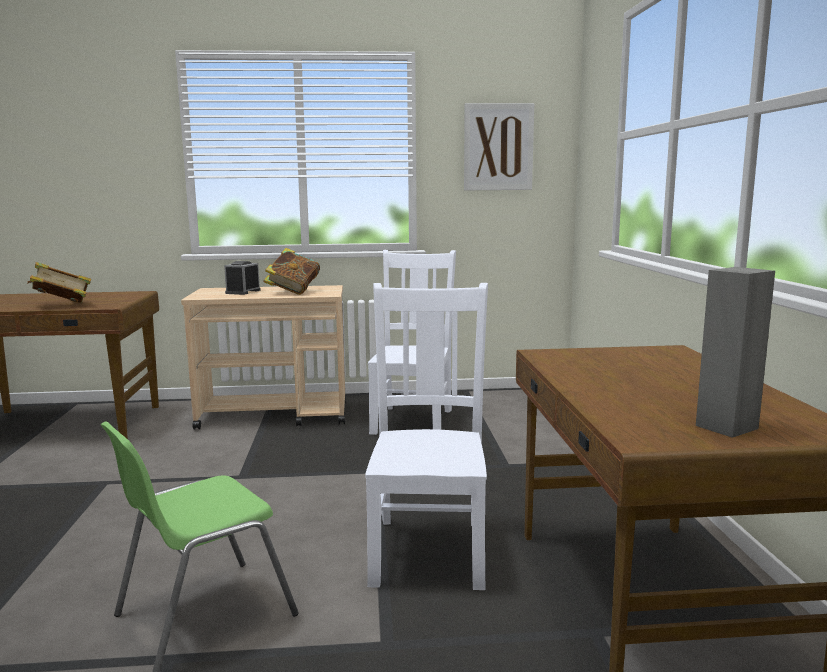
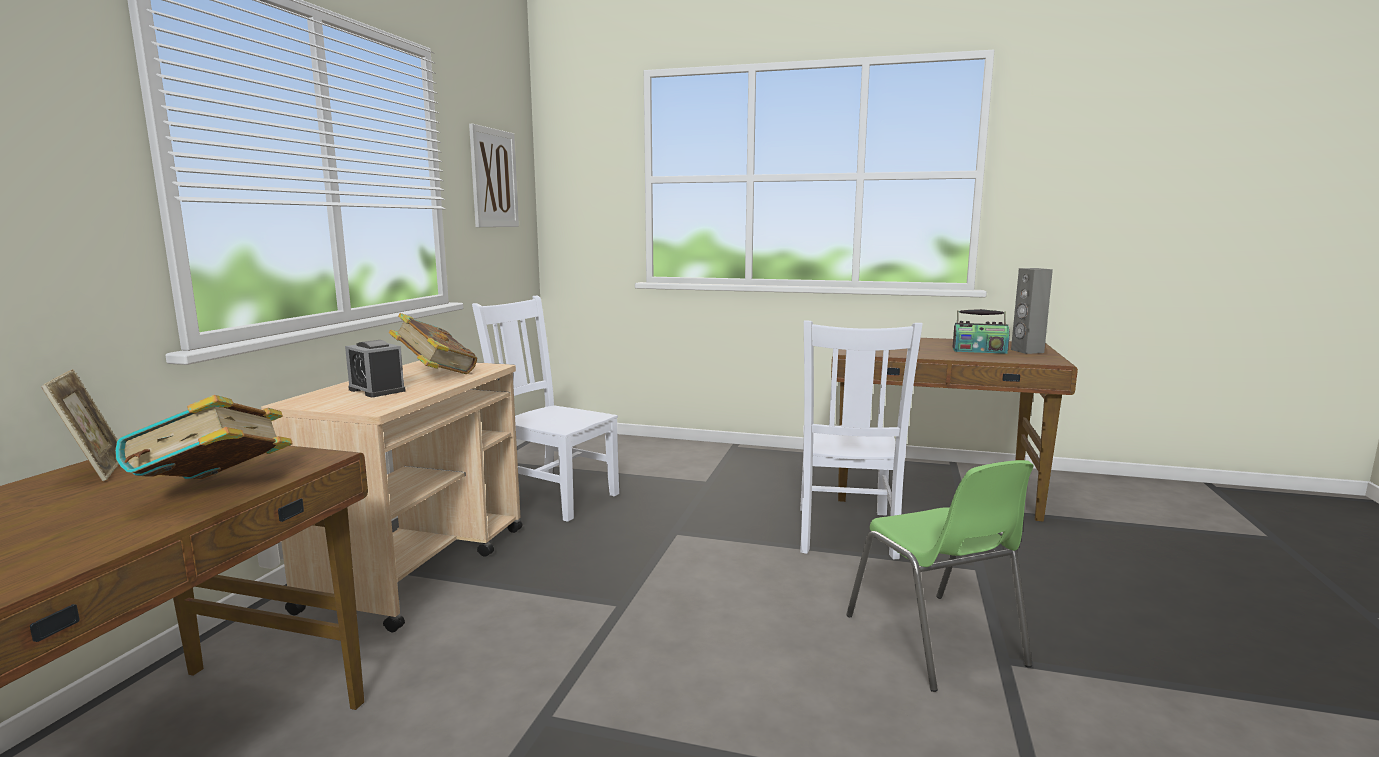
camera: 70 degrees left, 0 degrees up
(97, 294) = (96, 470): none -> picture frame
(429, 548) = (845, 533): white chair -> white chair turned 105 degrees counterclockwise
(667, 400) = (979, 351): none -> radio

